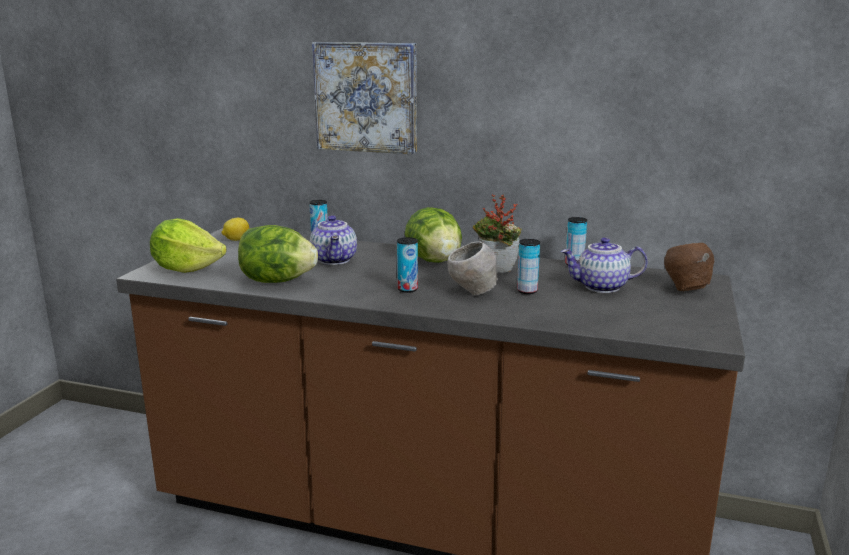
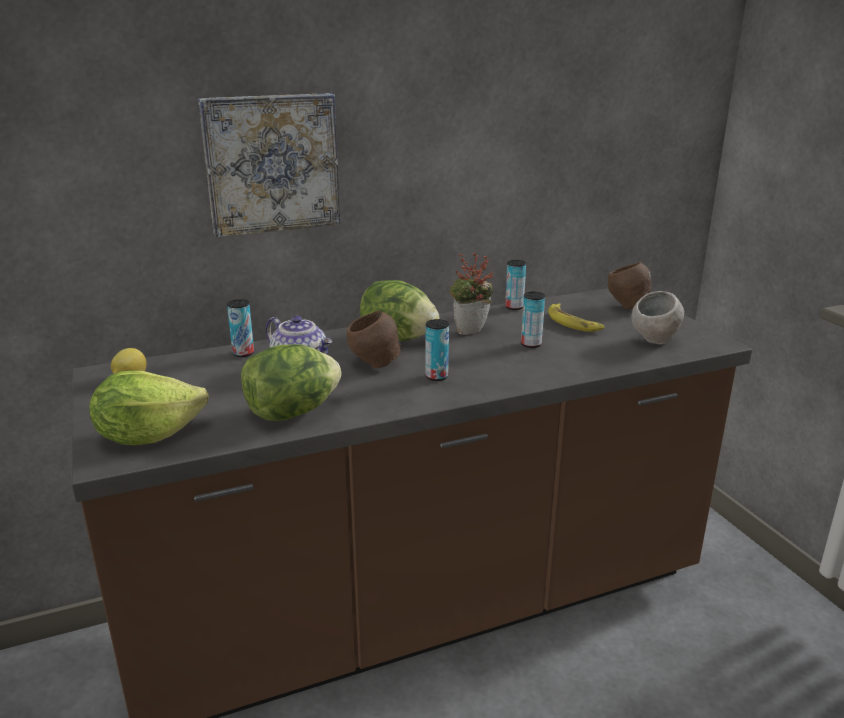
camera: 40 degrees left, 5 degrees up
(382, 271) = (374, 365): none -> brown bowl
(473, 293) = (495, 361): grey bowl -> grey bowl (654, 342)
(601, 287) = (573, 323): teapot -> banana

